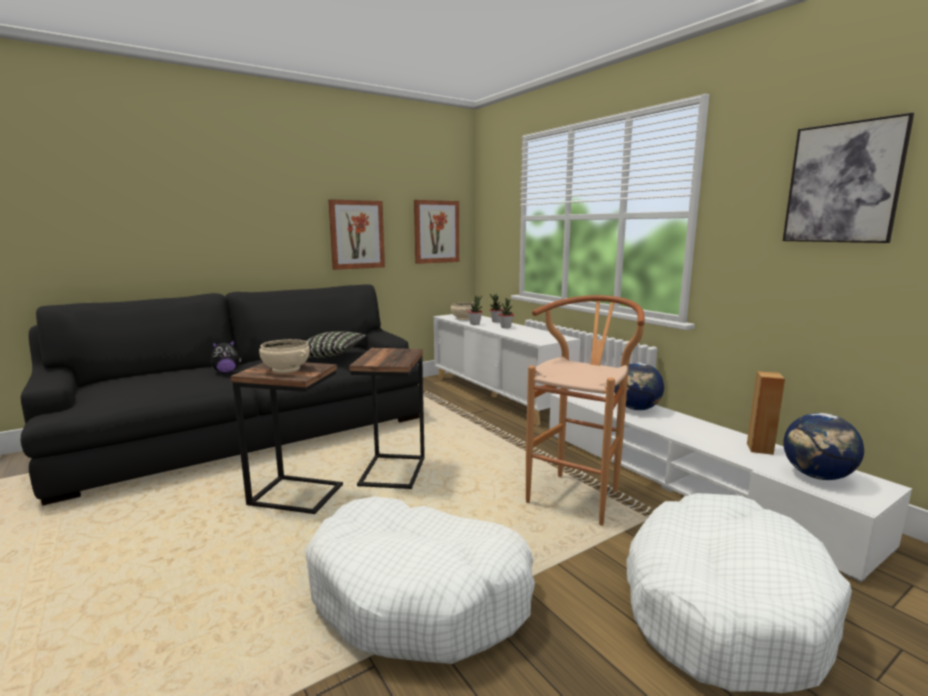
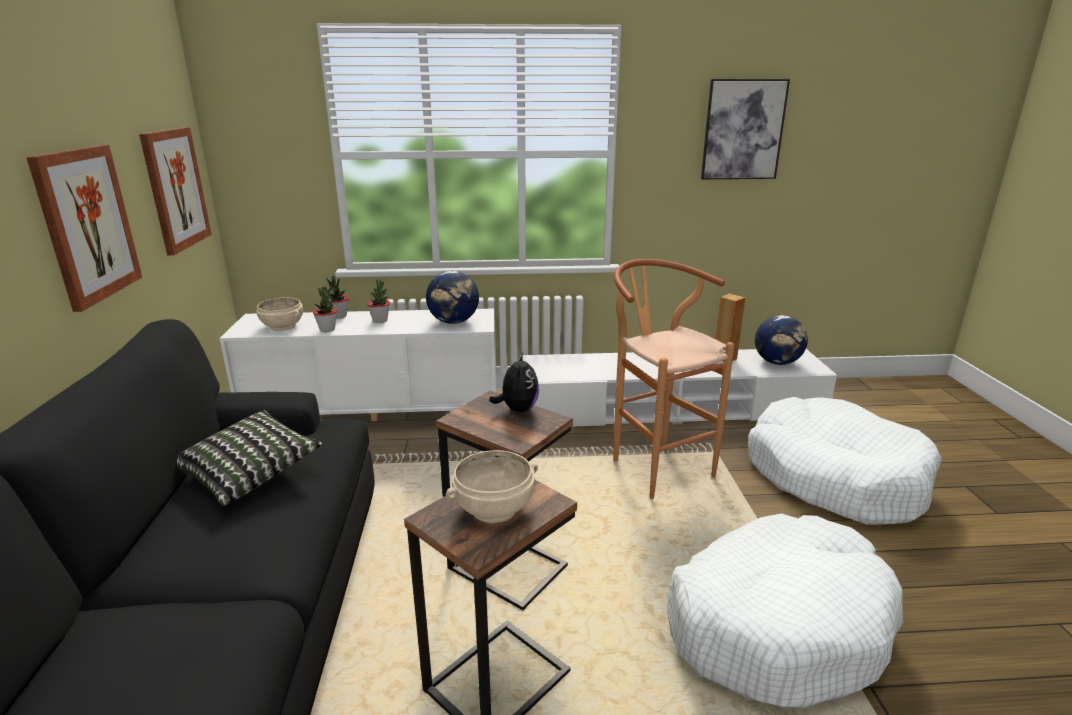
camera: 60 degrees left, 10 degrees up
(226, 372) = (157, 618): plush toy -> plush toy (517, 409)
(636, 409) = (607, 363): globe -> globe (454, 322)

